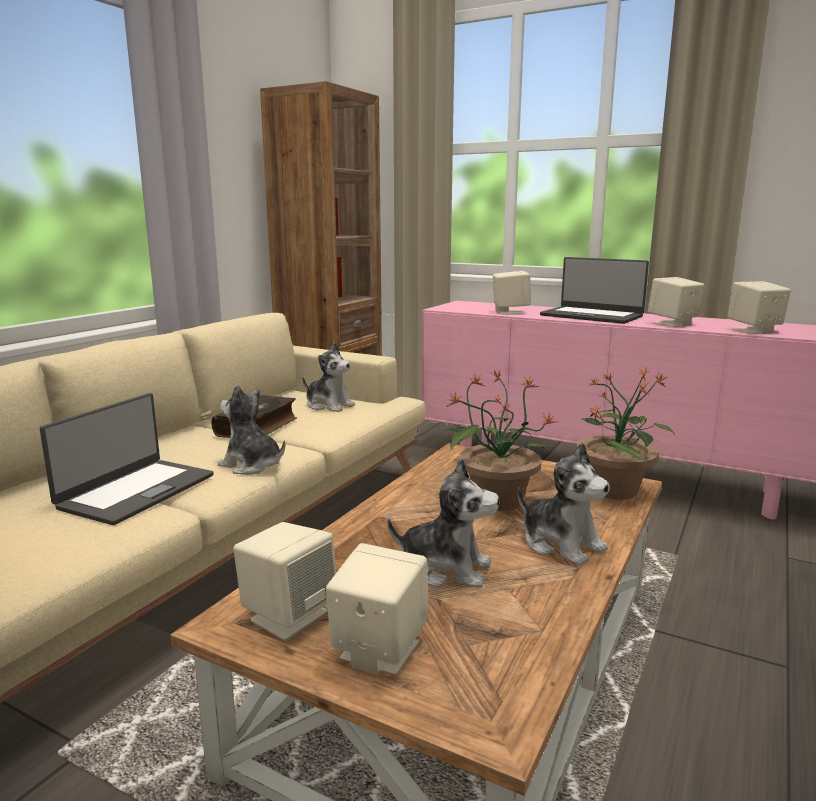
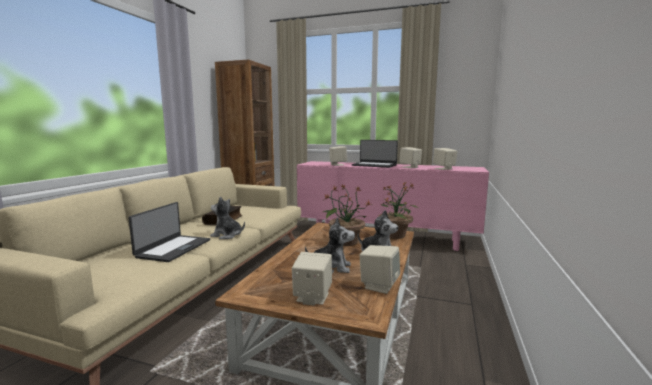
camera: 10 degrees left, 5 degrees down
(289, 616) = (268, 289): beige speaker -> beige speaker (379, 285)
(329, 405) = (255, 210): plush toy -> none

